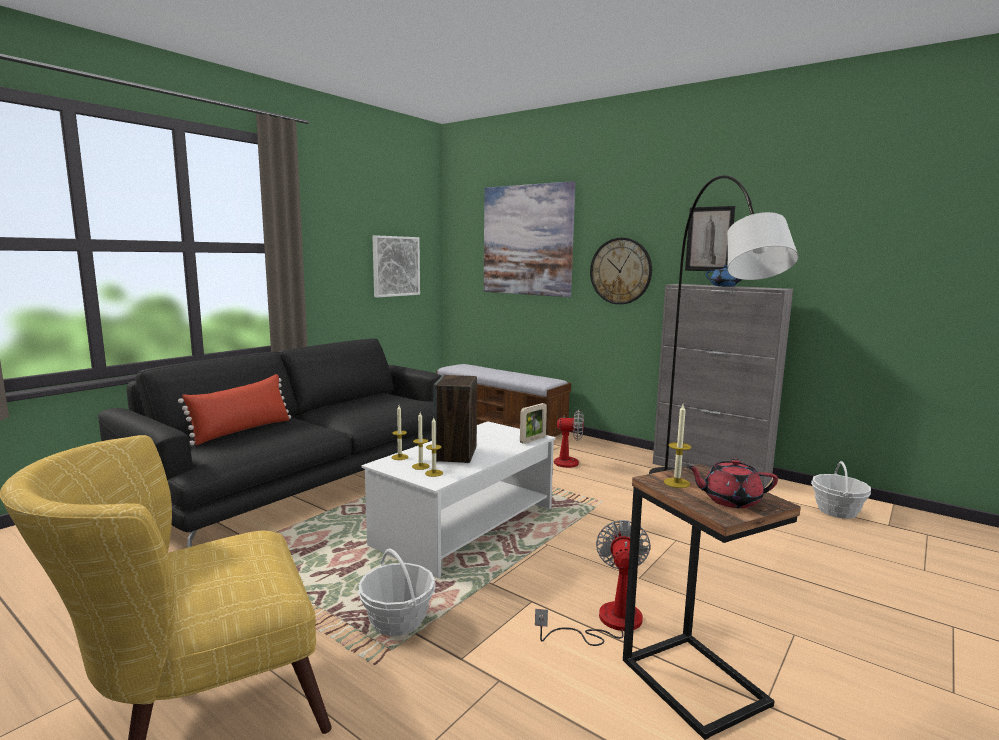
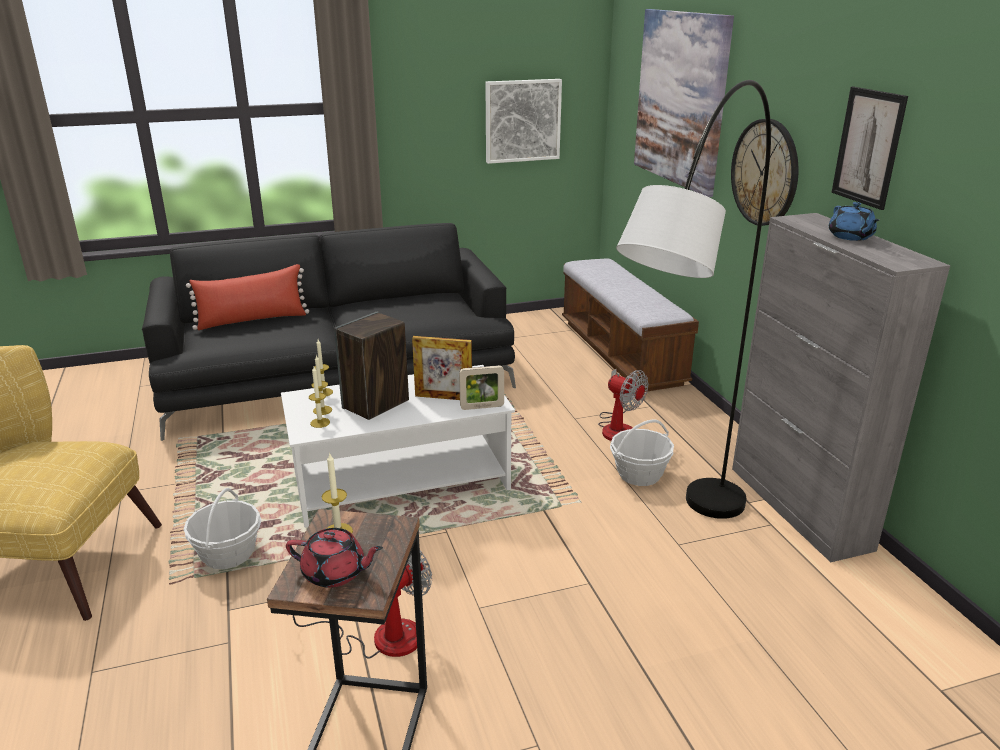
camera: 35 degrees right, 15 degrees up
(497, 441) = (443, 397): none -> picture frame
(730, 500) = (335, 573): red teapot -> red teapot turned 150 degrees clockwise
(837, 511) = (892, 636): basket -> basket (639, 474)

